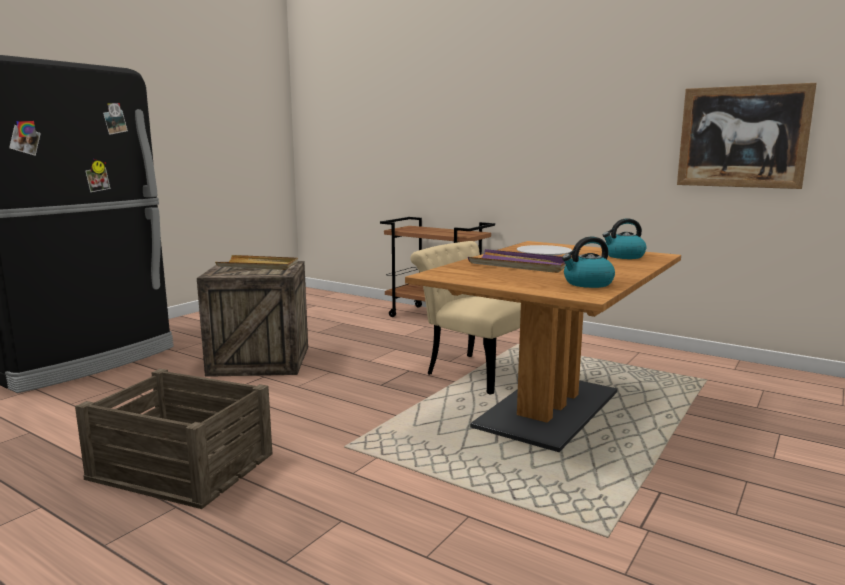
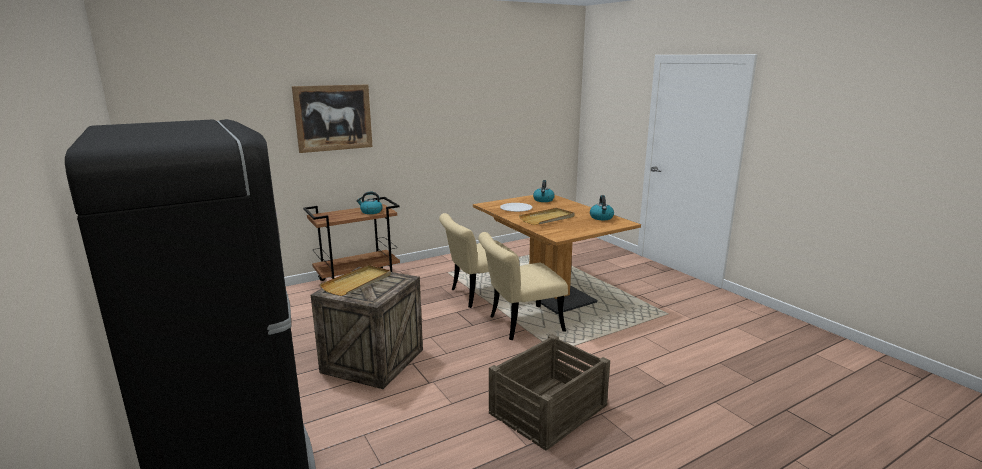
camera: 65 degrees left, 5 degrees up
(410, 409) = (519, 324): none -> beige chair
(451, 233) = (371, 212): none -> kettle
(520, 265) = (547, 218): purple tray -> beige tray
(742, 137) = (518, 123): picture -> picture (333, 118)

